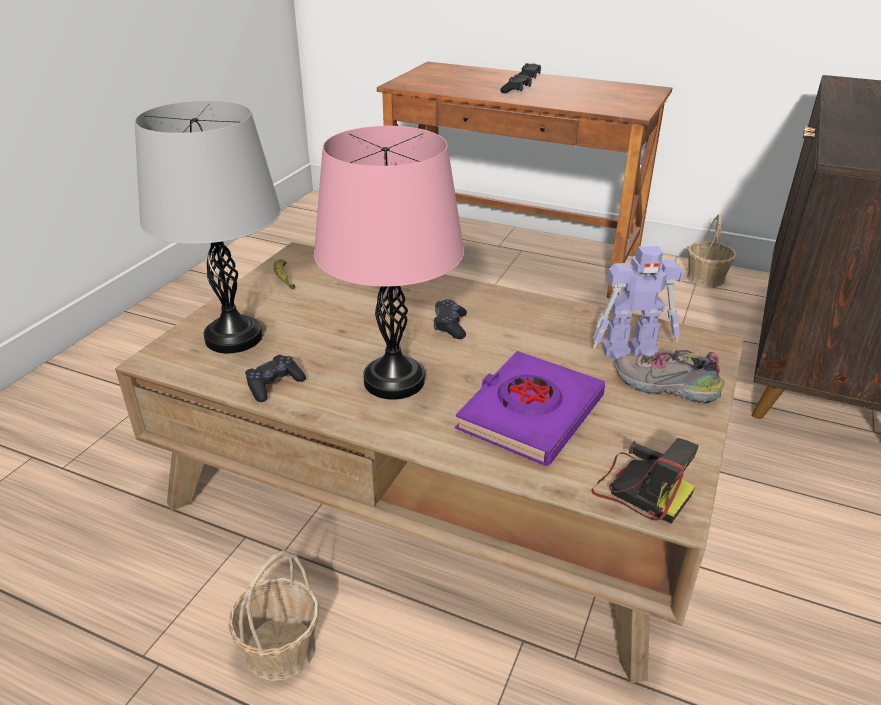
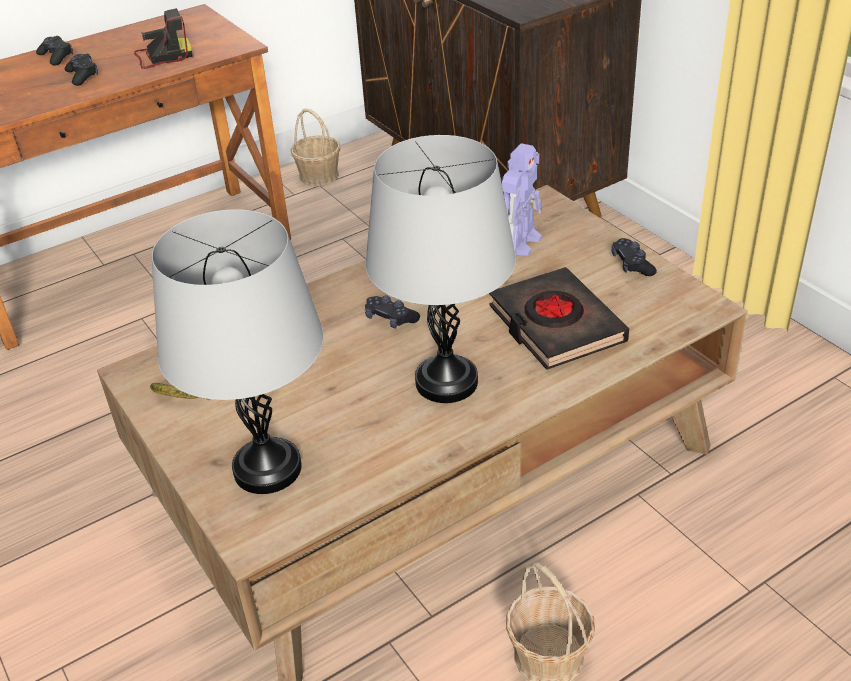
camera: 55 degrees left, 5 degrees up
(274, 385) = (385, 461): black game controller -> black game controller (632, 264)
(394, 381) = (446, 382): pink table lamp -> grey table lamp
(529, 414) = (555, 325): purple book -> black book
(639, 489) = (677, 311): camera -> camera (162, 56)
(665, 388) = (578, 248): shoe -> none

